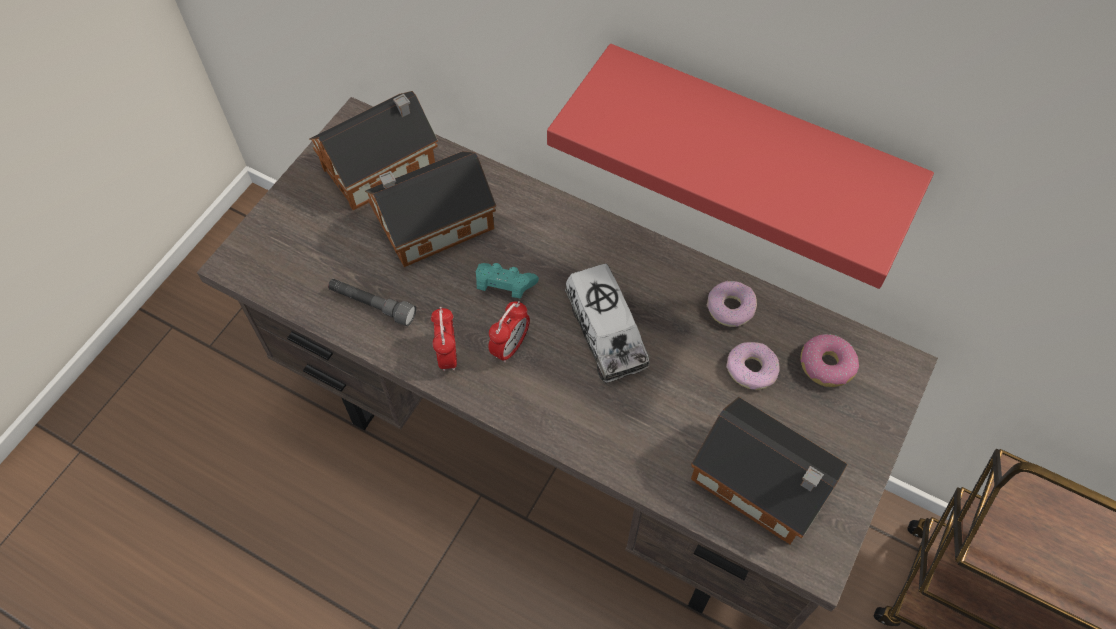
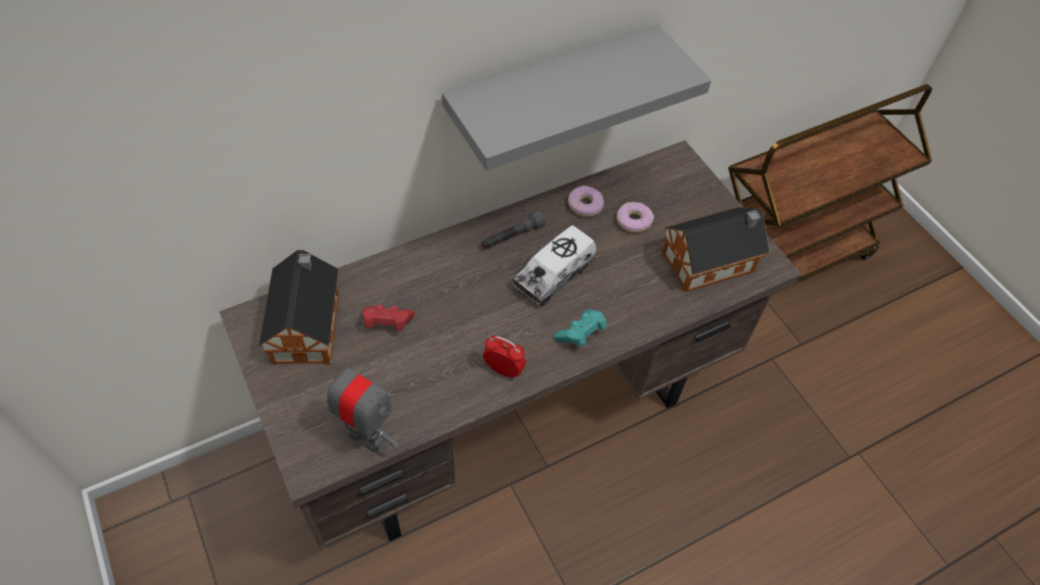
camera: 60 degrees left, 5 degrees down
(295, 286) = (367, 436): none -> toy robot
(372, 305) = (426, 394): grey flashlight -> grey flashlight (512, 236)
(430, 225) = (387, 323): toy house -> red game controller
(504, 286) = (475, 309): turquoise game controller -> turquoise game controller (581, 334)
(510, 347) = (524, 331): alarm clock -> none
(605, 333) = (554, 275): toy truck -> toy truck turned 120 degrees clockwise
(754, 146) = (551, 92): red shelf -> grey shelf
(826, 365) = (655, 187): donut -> none

